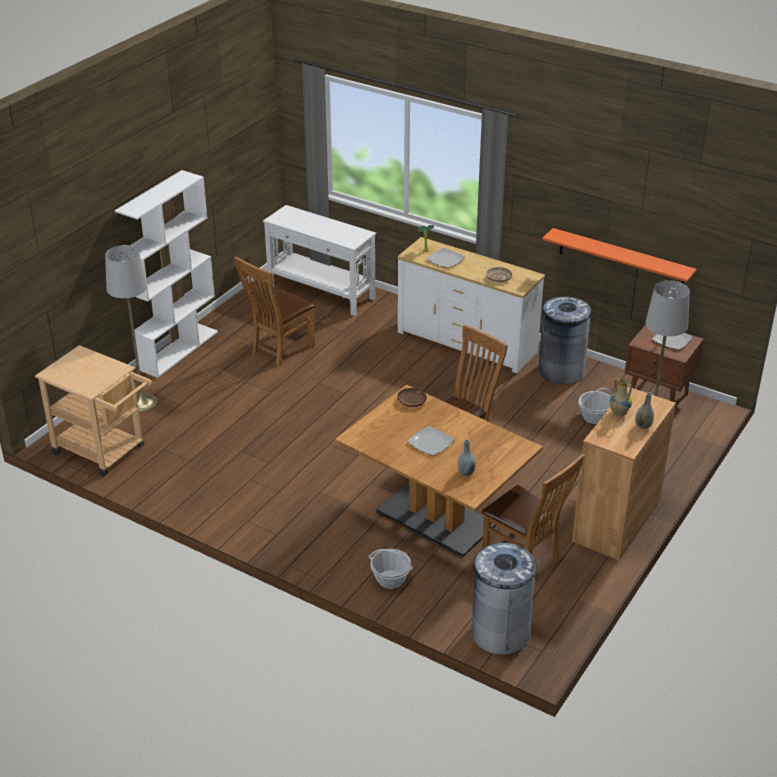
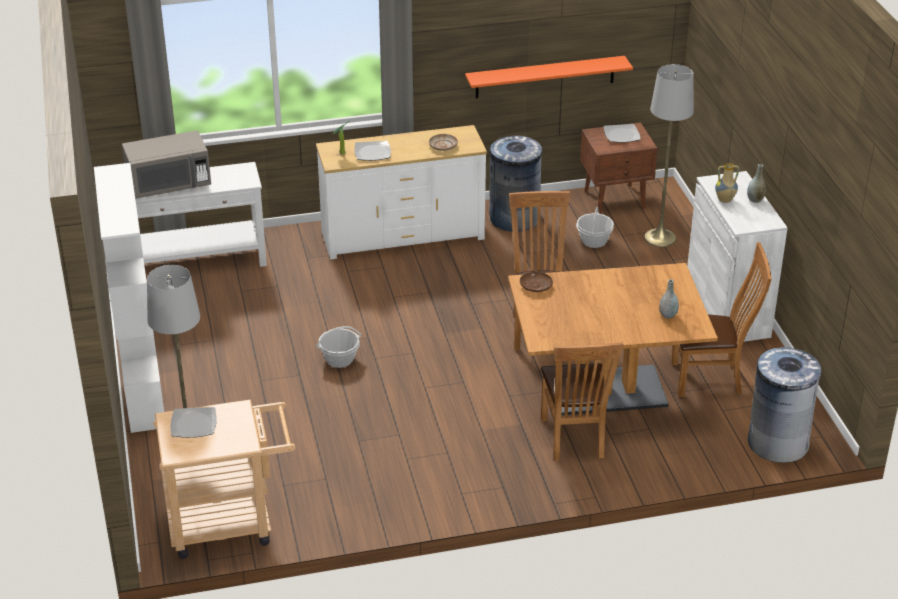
camera: 45 degrees left, 0 degrees up
(279, 350) = (245, 334): brown chair -> brown chair (574, 440)
(304, 222) = (169, 185): none -> grey microwave
(390, 579) = (645, 459): basket -> basket (339, 359)
(430, 443) = (605, 309): plate -> plate (194, 424)
(616, 521) = (727, 310): brown cabinet -> white cabinet

